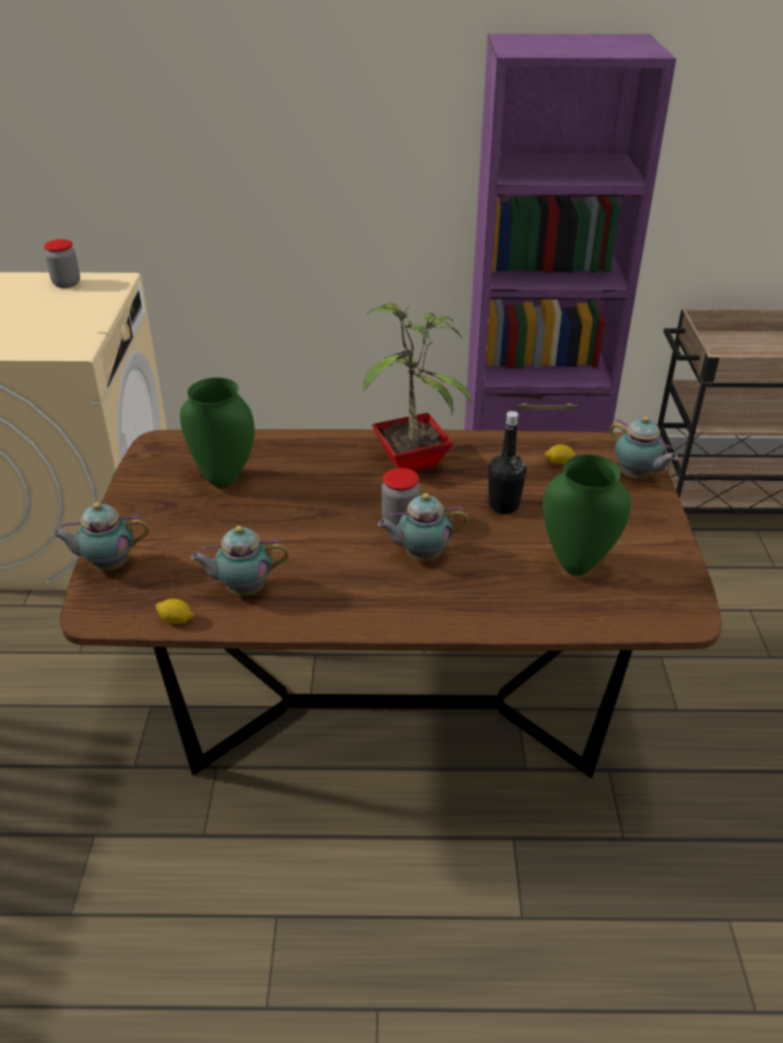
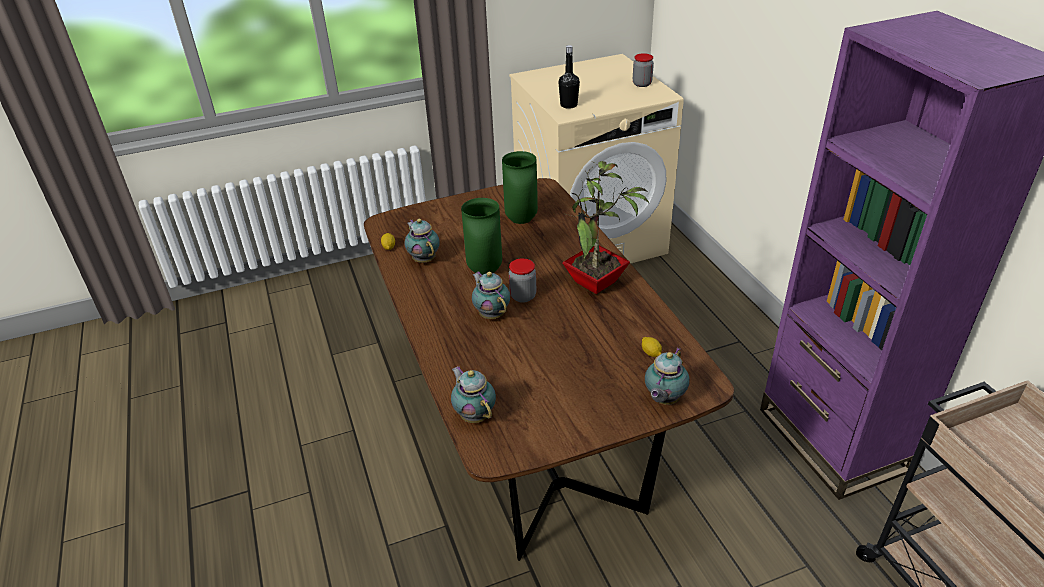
camera: 70 degrees right, 0 degrees up
(108, 565) = (421, 212): teapot -> teapot (474, 415)
(503, 505) = (571, 337): black bottle -> black bottle (568, 105)
(575, 566) = (520, 387): green vase -> green vase (483, 270)

